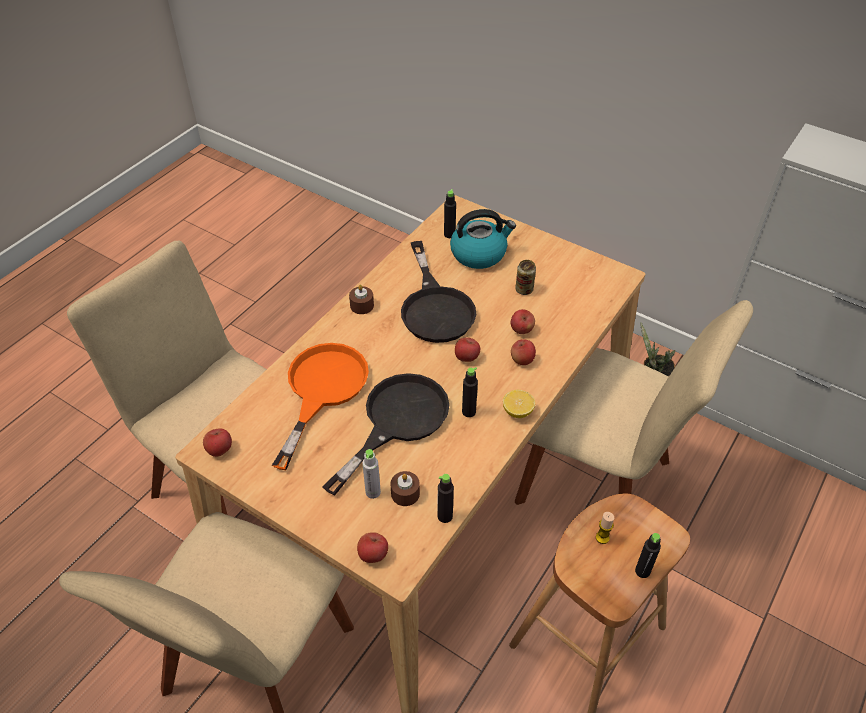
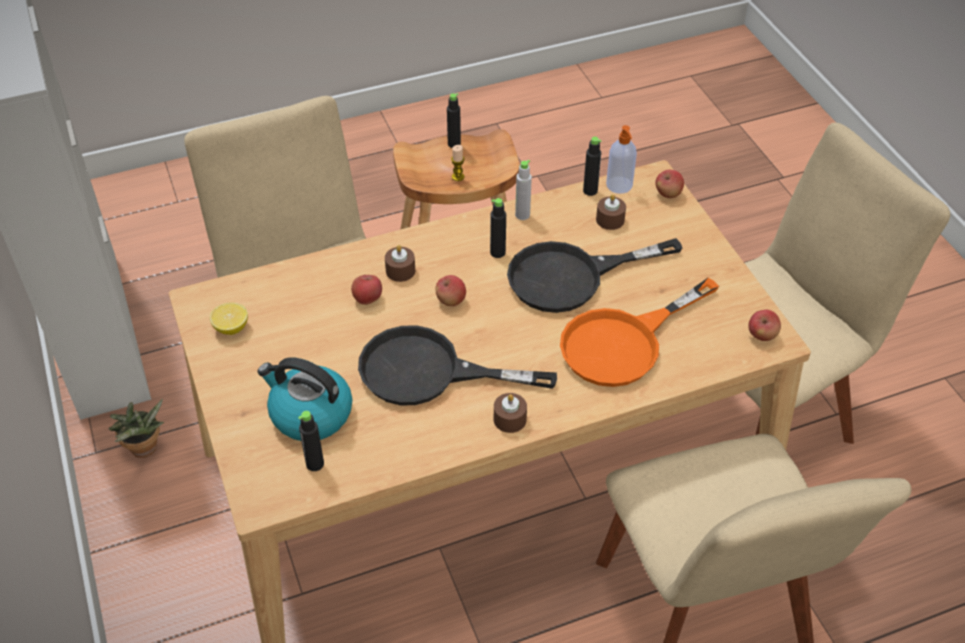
camera: 145 degrees left, 0 degrees up
(373, 492) = (637, 233): grey bottle -> grey bottle (522, 215)
(423, 538) = (619, 186): none -> soap dispenser
(435, 307) = (429, 372): black frying pan -> black frying pan turned 105 degrees counterclockwise
(517, 411) = (454, 231): lemon -> lemon (231, 328)
(522, 360) = (400, 271): apple -> brown candle
(524, 290) = (314, 340): can -> none

